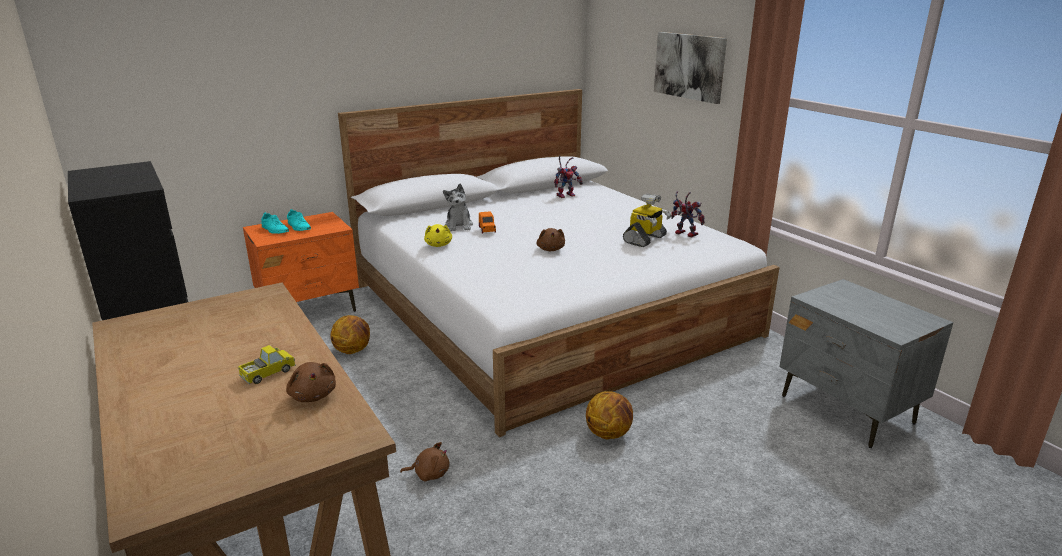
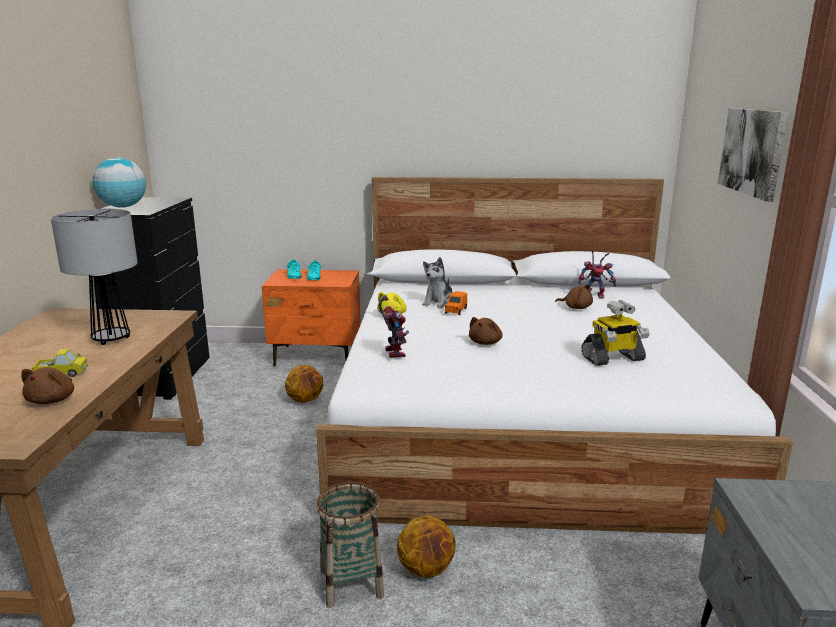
camera: 35 degrees right, 5 degrees down
(97, 185) = (123, 207): none -> globe
(249, 330) = (112, 339): none -> table lamp
(429, 473) = (227, 531): brown plush toy -> brown plush toy (576, 307)
(571, 464) = (351, 583): none -> basket
(683, 234) = (673, 364): toy robot -> toy robot (392, 352)

